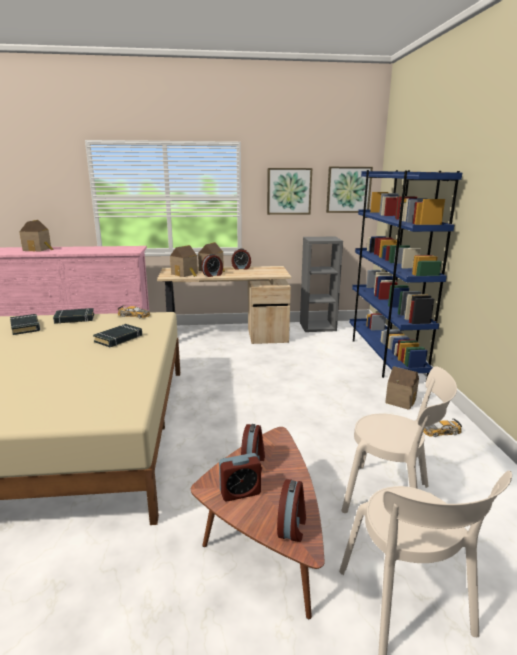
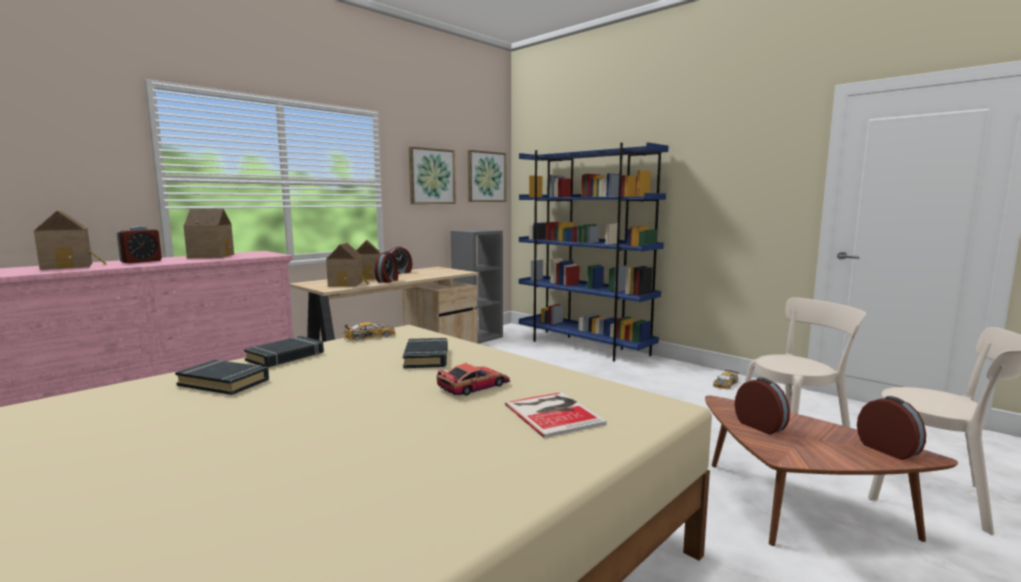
camera: 40 degrees left, 10 degrees down
(74, 394) = (554, 413): none -> book
(89, 364) = (474, 386): none -> toy car
(240, 492) = (809, 448): alarm clock -> alarm clock (141, 261)
(400, 400) = (660, 373): toy house -> toy house (211, 256)

